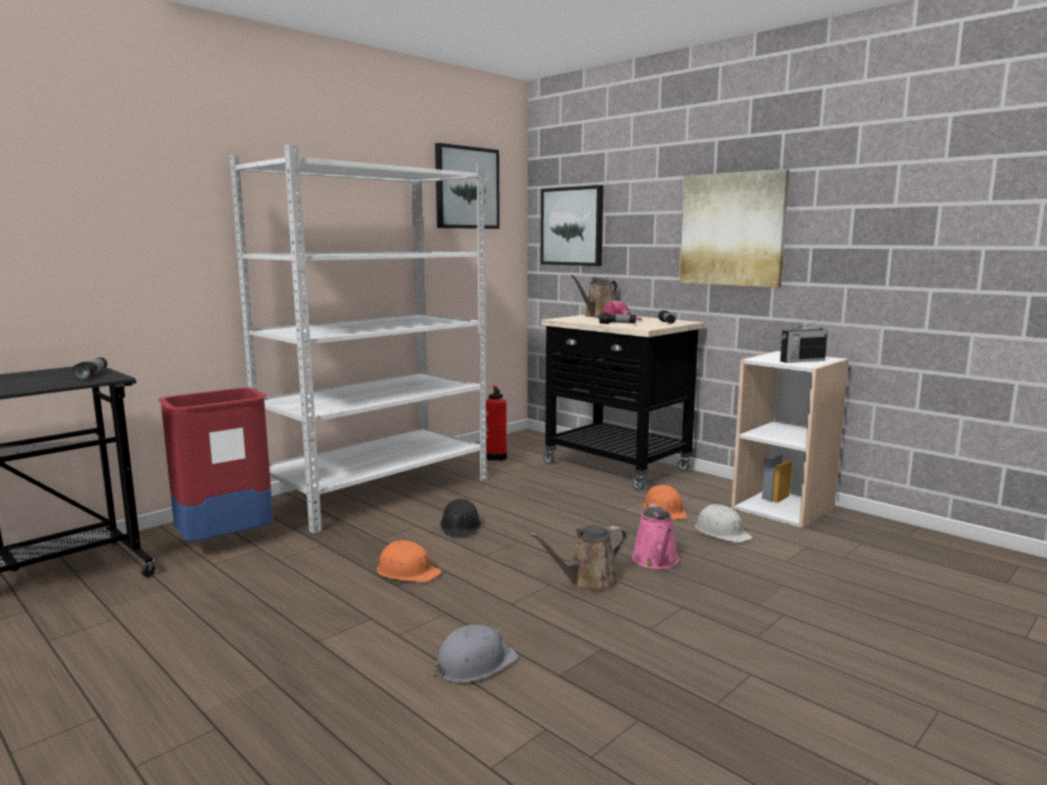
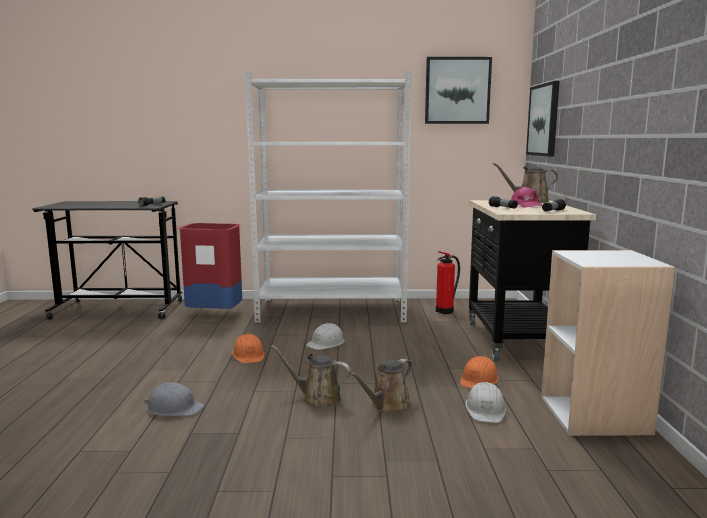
camera: 45 degrees right, 0 degrees up
(460, 526) = (326, 343): black hard hat -> white hard hat
(656, 561) = (387, 406): pink watering can -> brown watering can
(732, 229) = (619, 119): picture -> none
(801, 361) = (605, 260): radio -> none

